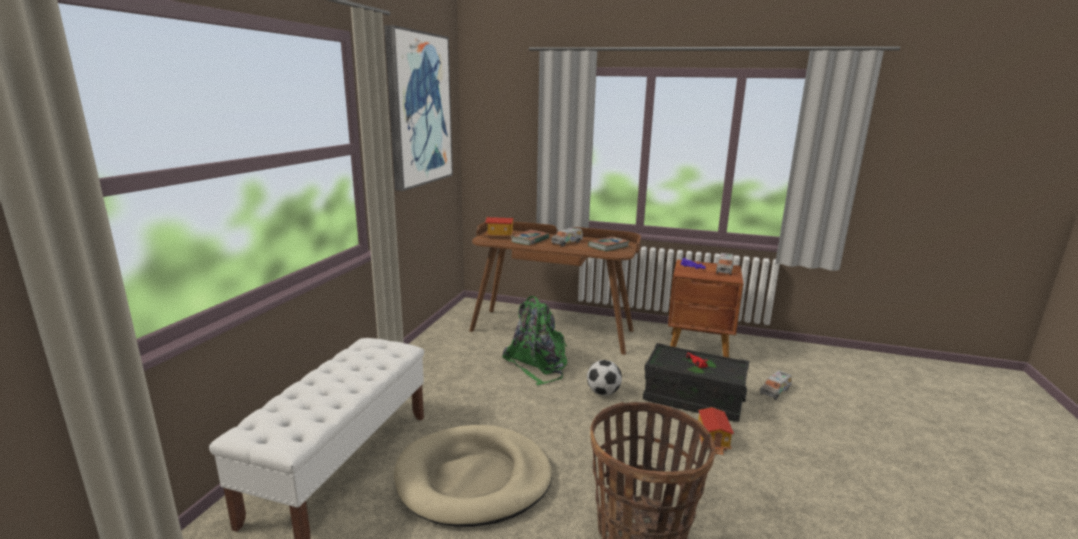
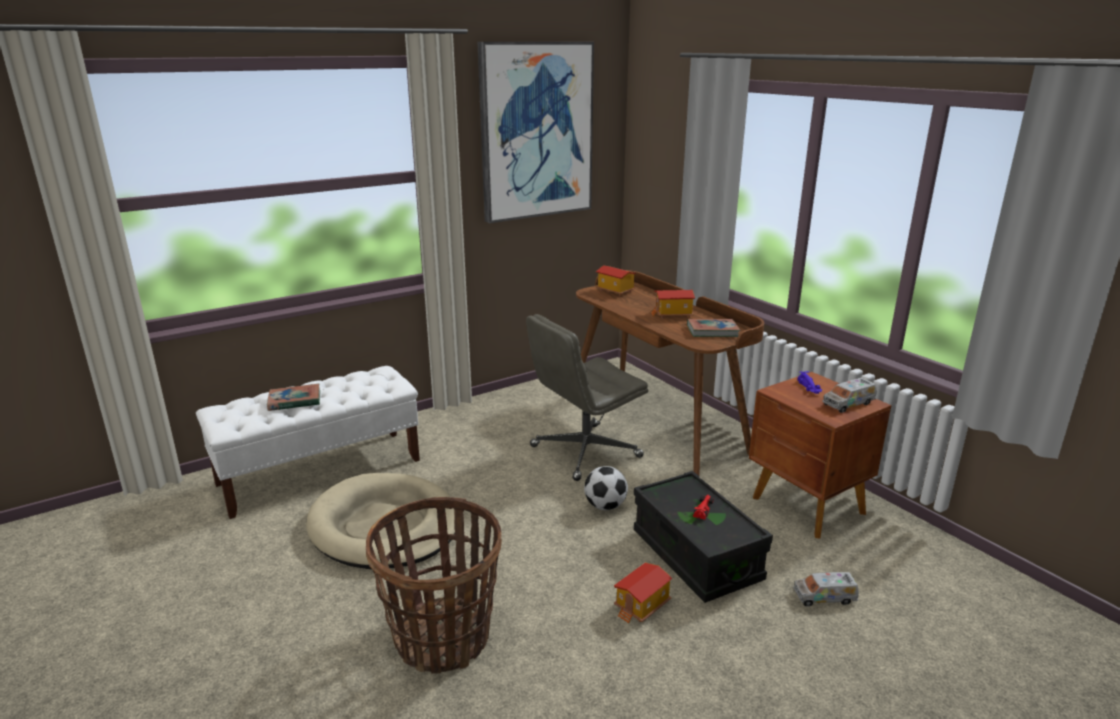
camera: 40 degrees right, 5 degrees up
(530, 240) = (637, 303): book -> book (294, 401)
(538, 364) = (584, 452): green backpack -> grey office chair
(567, 242) = (673, 315): toy truck -> toy house

